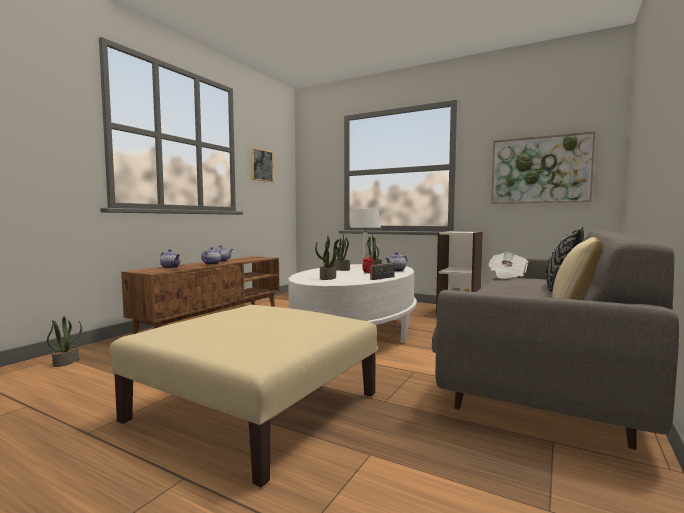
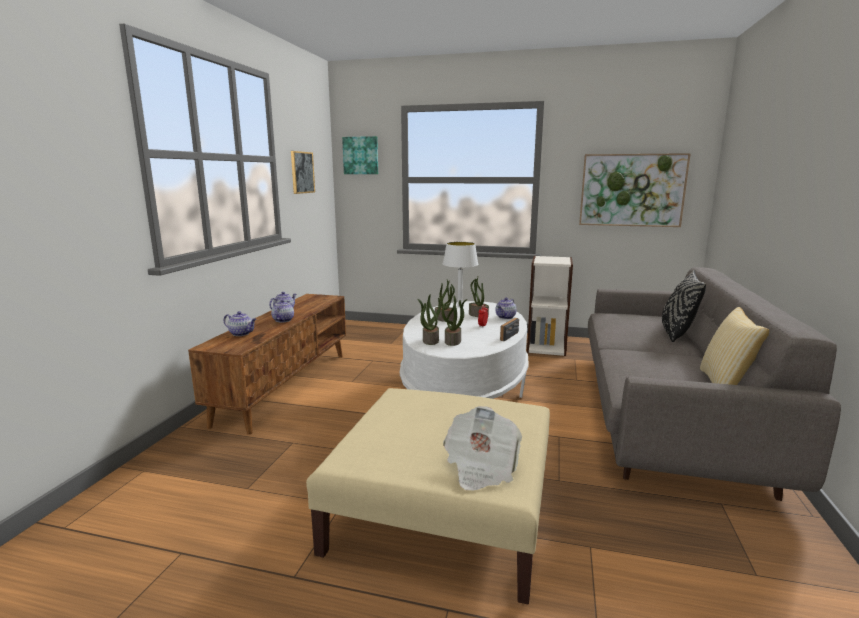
camera: 15 degrees left, 10 degrees up
(66, 362) = (157, 478): potted plant -> potted plant (430, 340)
(315, 156) = (361, 155): none -> picture
(507, 276) = (610, 313): newspaper -> newspaper (481, 467)

